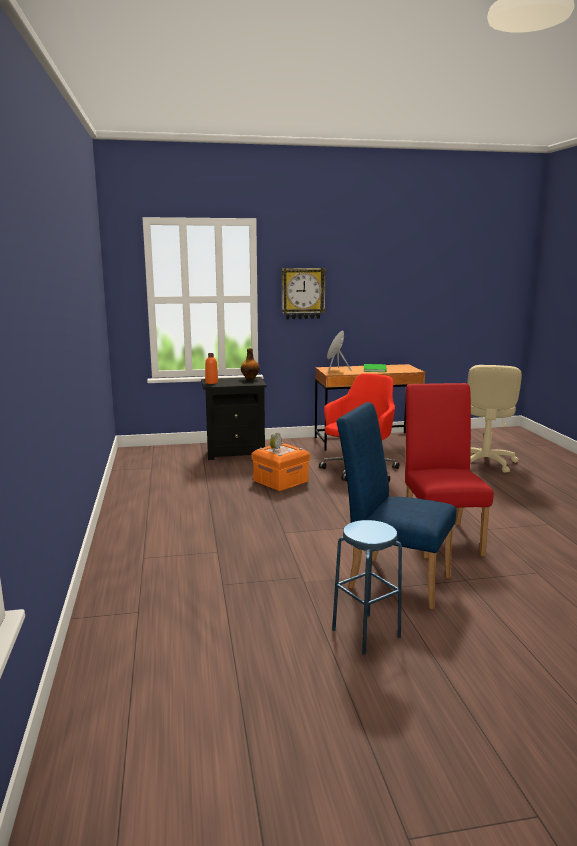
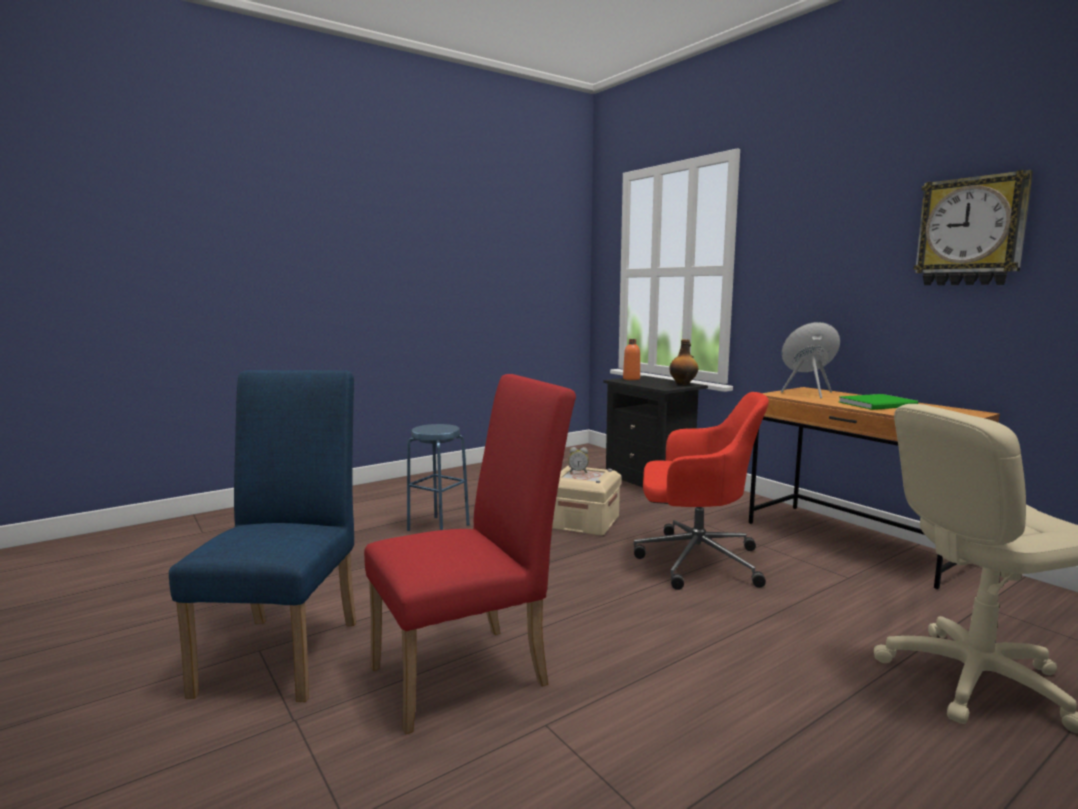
camera: 65 degrees right, 5 degrees down
(280, 481) = (583, 521): orange storage box -> beige storage box
(302, 293) = (796, 260): wall clock -> wall clock (971, 232)
(366, 633) = (125, 653): blue stool -> blue stool (438, 527)

